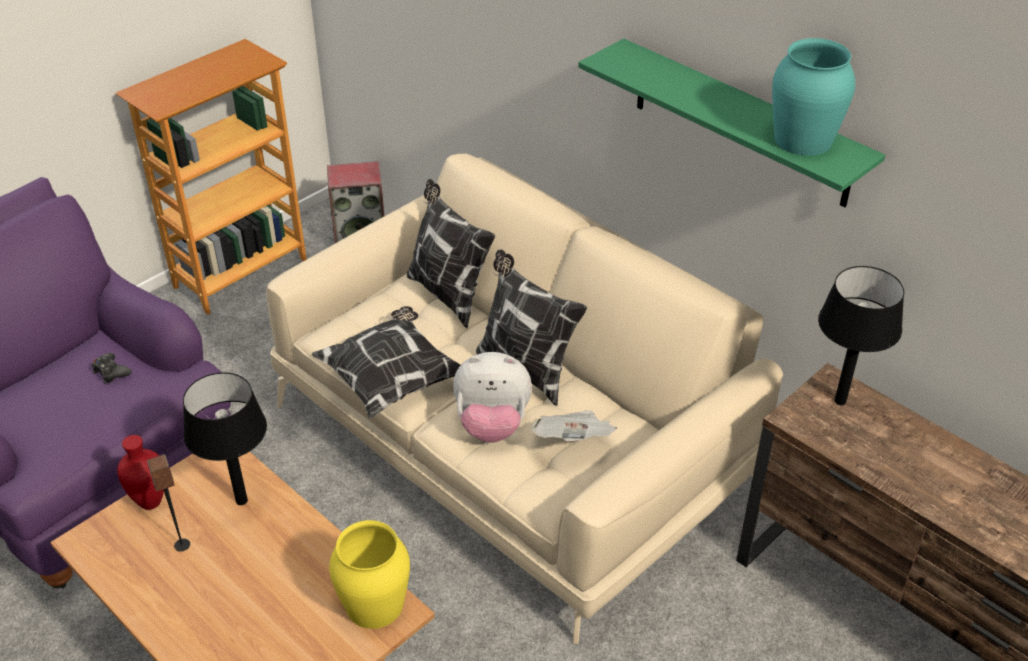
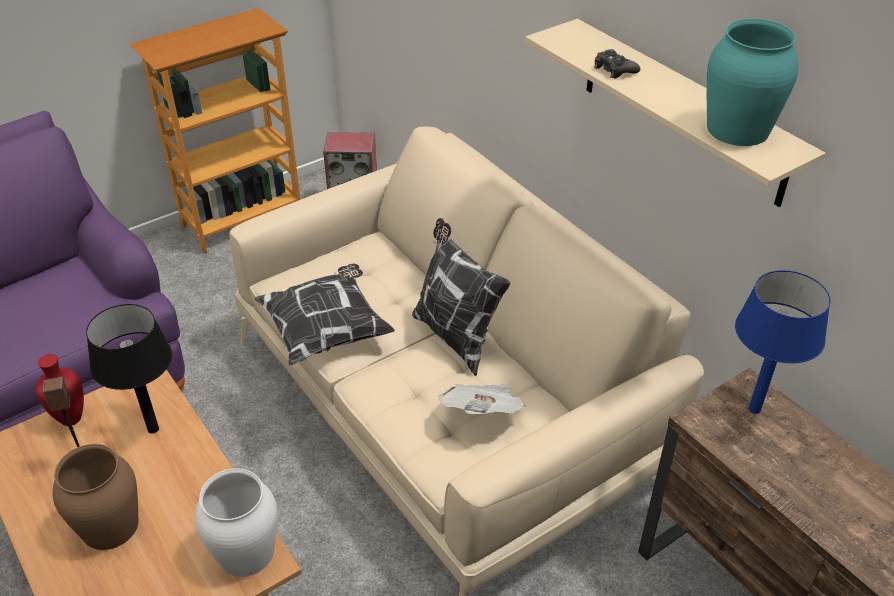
camera: 10 degrees right, 0 degrees up
(111, 372) = (71, 293): black game controller -> black game controller (614, 70)
(227, 600) = (109, 526): none -> brown vase
(374, 604) = (245, 551): yellow vase -> white vase
(448, 293) = (401, 257): pillow -> none
(492, 425) = (409, 386): plush toy -> none
(740, 123) = (682, 111): green shelf -> beige shelf
(839, 401) = (754, 409): black table lamp -> blue table lamp

